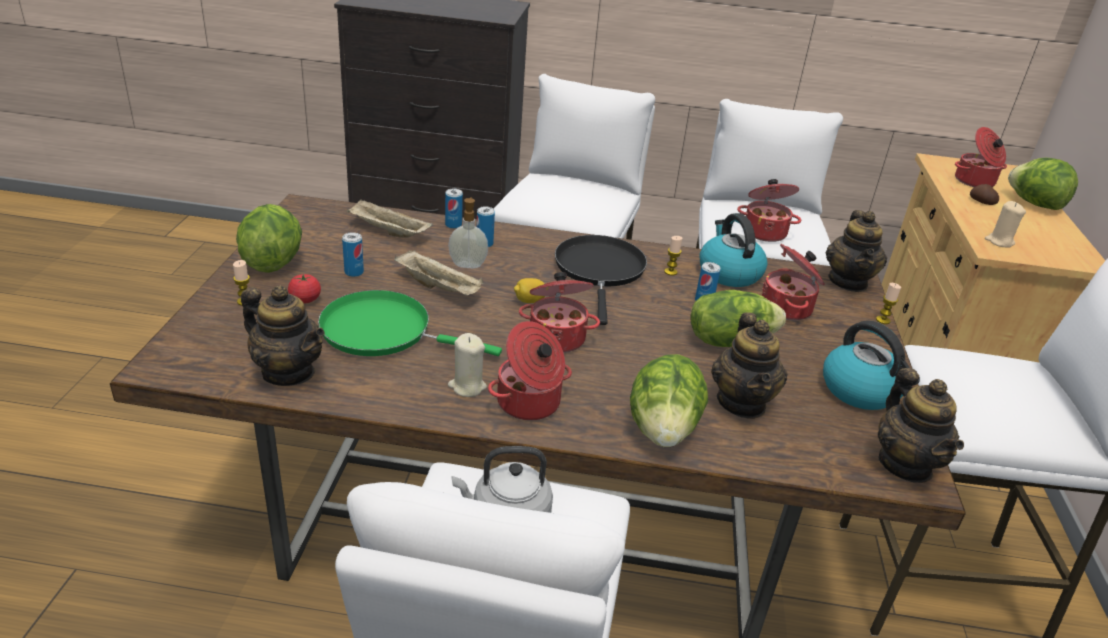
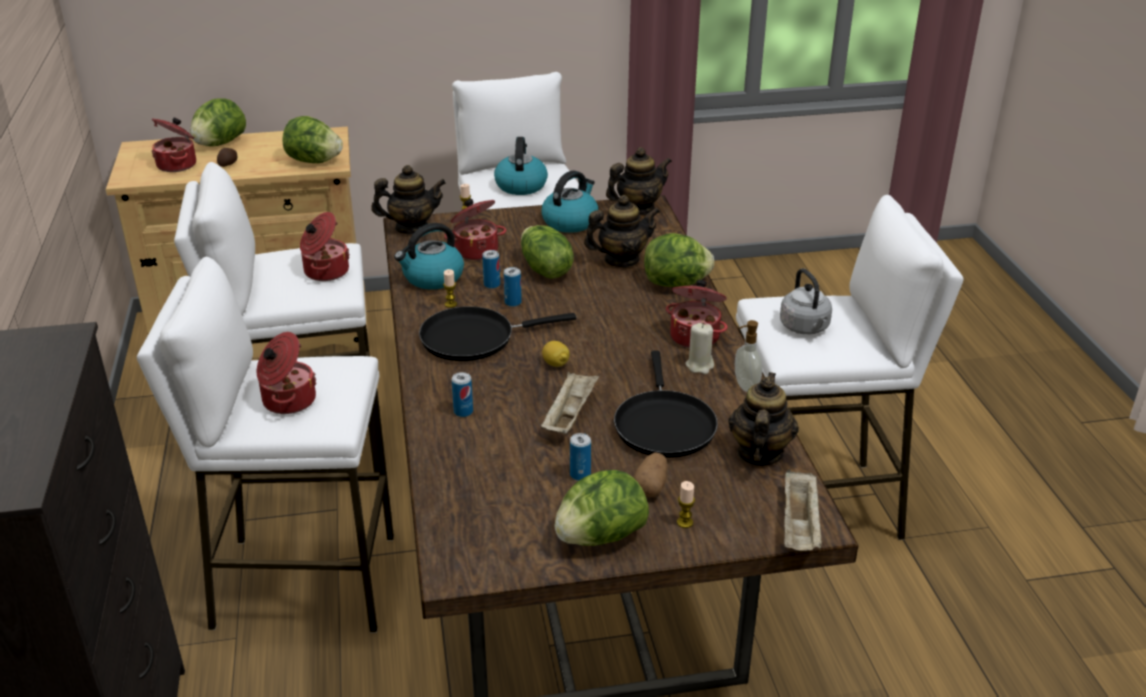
camera: 105 degrees left, 0 degrees up
(305, 300) = (651, 486): tomato -> potato
(383, 331) = (663, 424): green frying pan -> black frying pan
(387, 231) = (477, 481): beige tray -> beige tray (800, 526)
(453, 225) = (432, 442): can -> can (513, 302)
(468, 264) = (514, 411): soap dispenser -> soap dispenser (745, 386)
(557, 337) = (601, 340): cooking pot -> cooking pot (287, 400)
(991, 386) = (520, 185): none -> kettle
(999, 241) = (313, 161): beige candle -> lettuce

